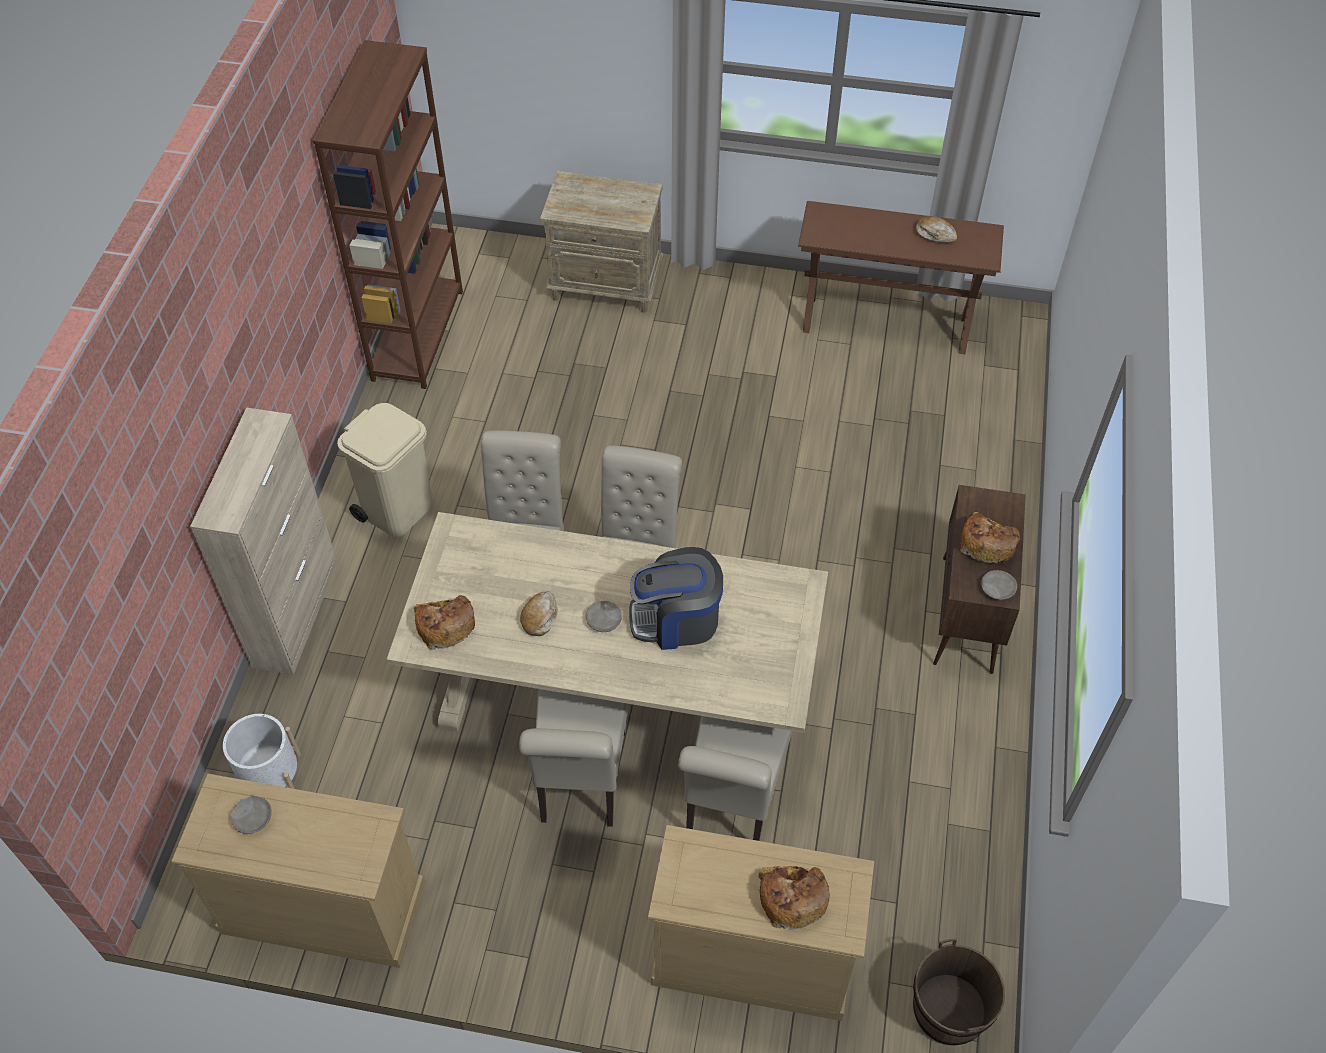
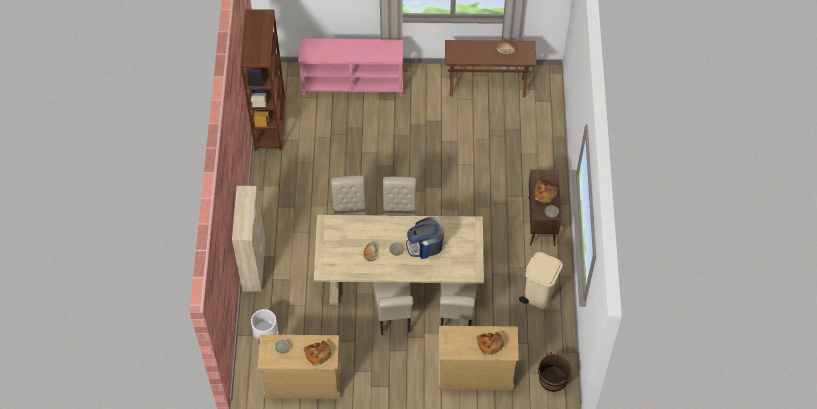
camera: 10 degrees left, 5 degrees up
(398, 509) = (285, 210): beige trash can -> beige trash can (539, 294)
(445, 625) = (333, 262): bread -> bread (317, 354)
(607, 284) = (353, 84): beige nightstand -> pink console table

